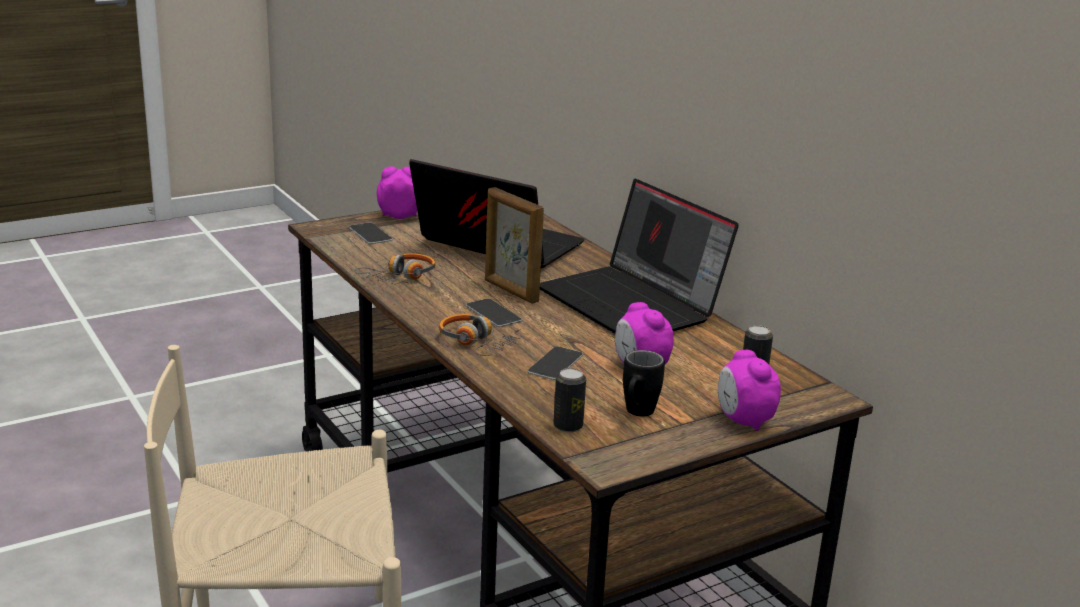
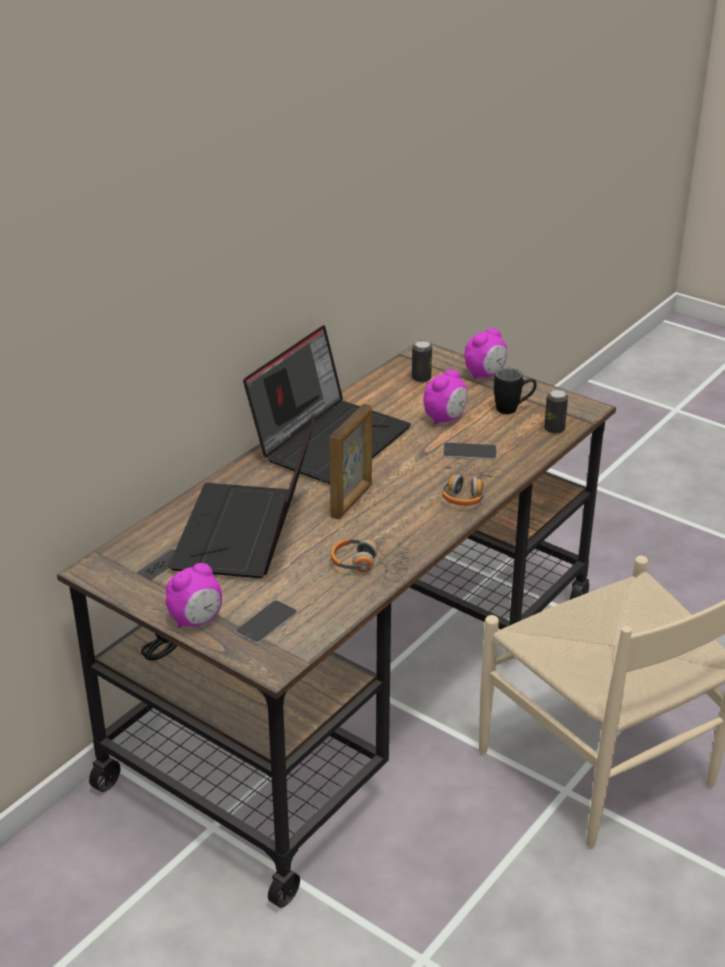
camera: 110 degrees left, 10 degrees up
(399, 216) = (196, 620): alarm clock -> alarm clock turned 105 degrees counterclockwise
(493, 313) = (405, 498): phone -> none

